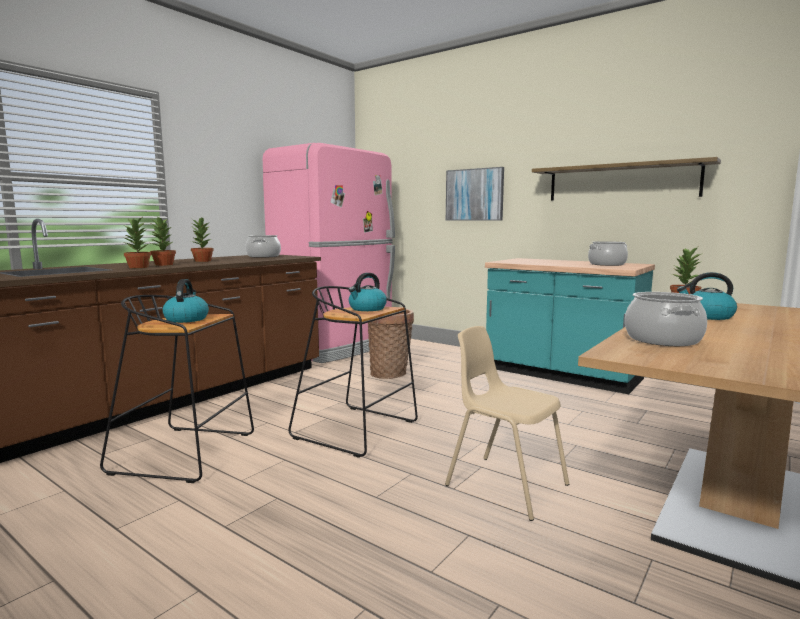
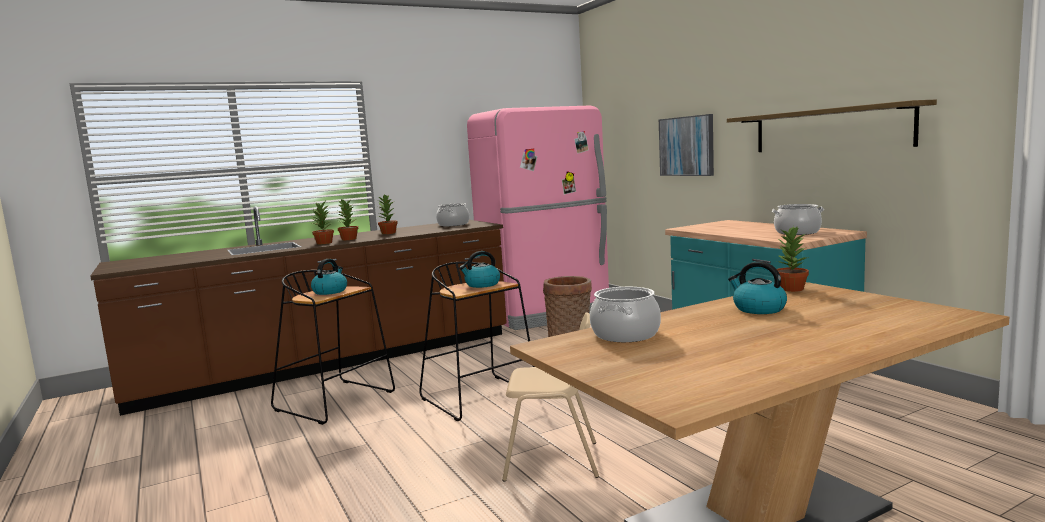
camera: 25 degrees right, 0 degrees up
(505, 485) = (553, 461): beige chair -> beige chair turned 120 degrees clockwise

